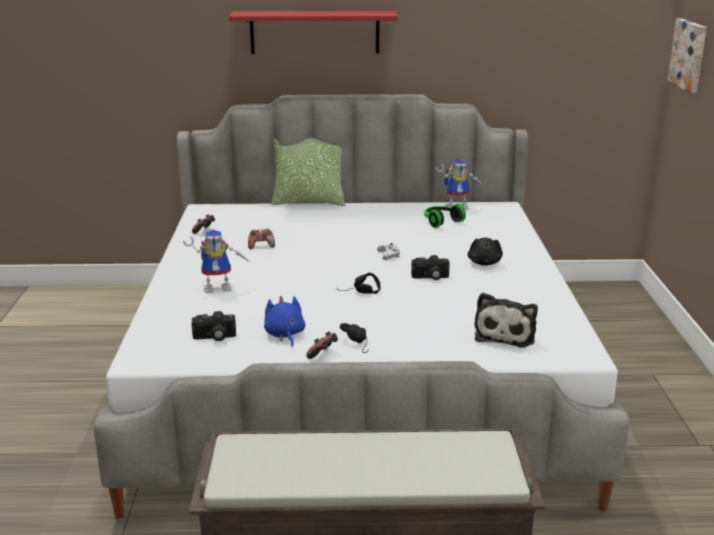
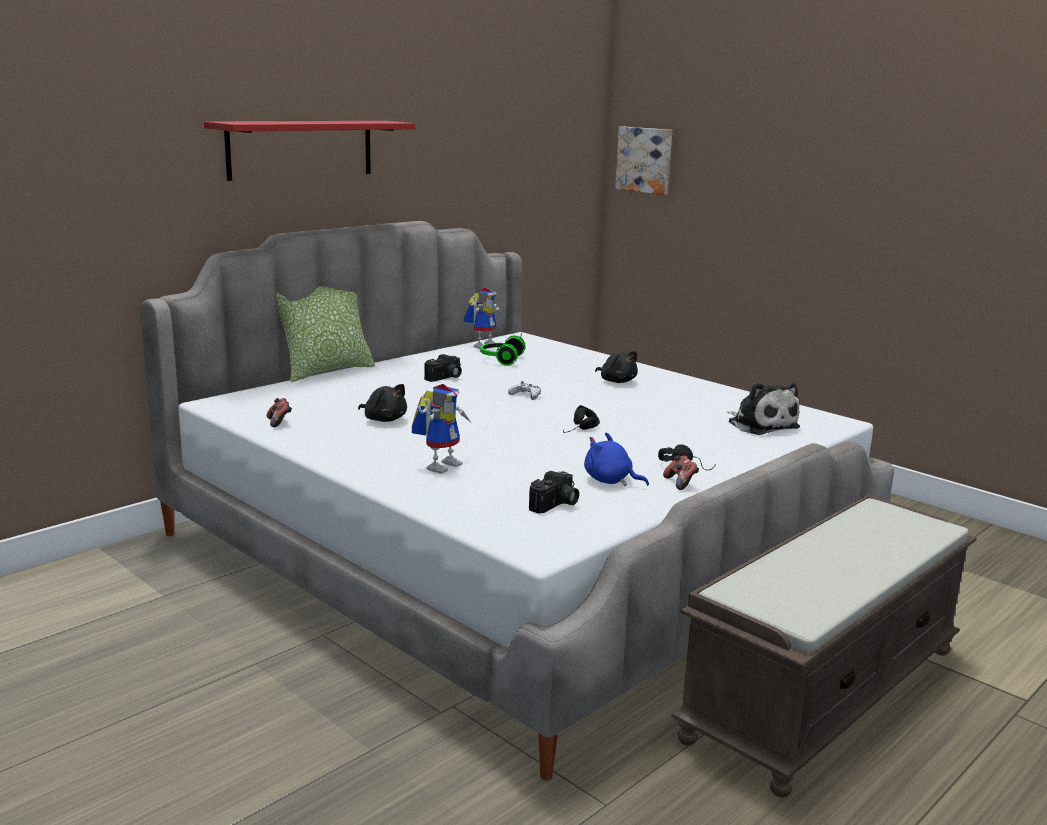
camera: 45 degrees left, 5 degrees down
(261, 246) = (384, 419): game controller -> black plush toy
(430, 277) = (605, 402): camera -> camera (445, 378)

